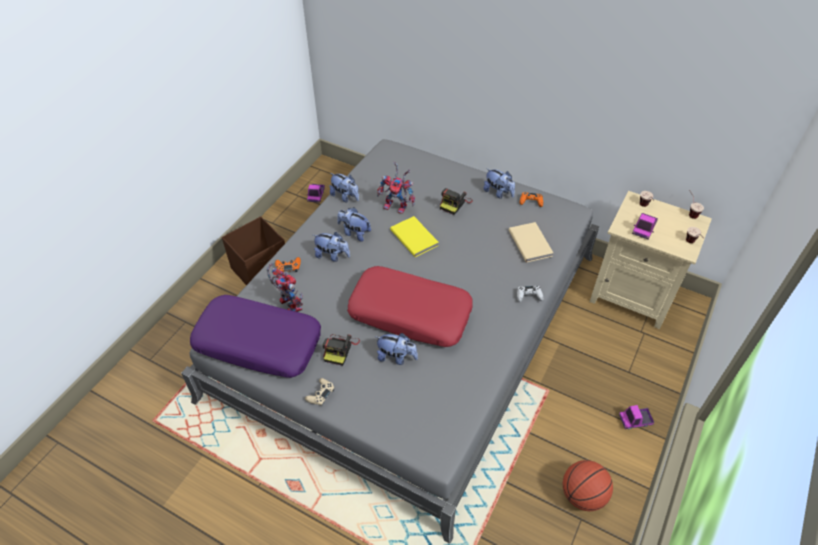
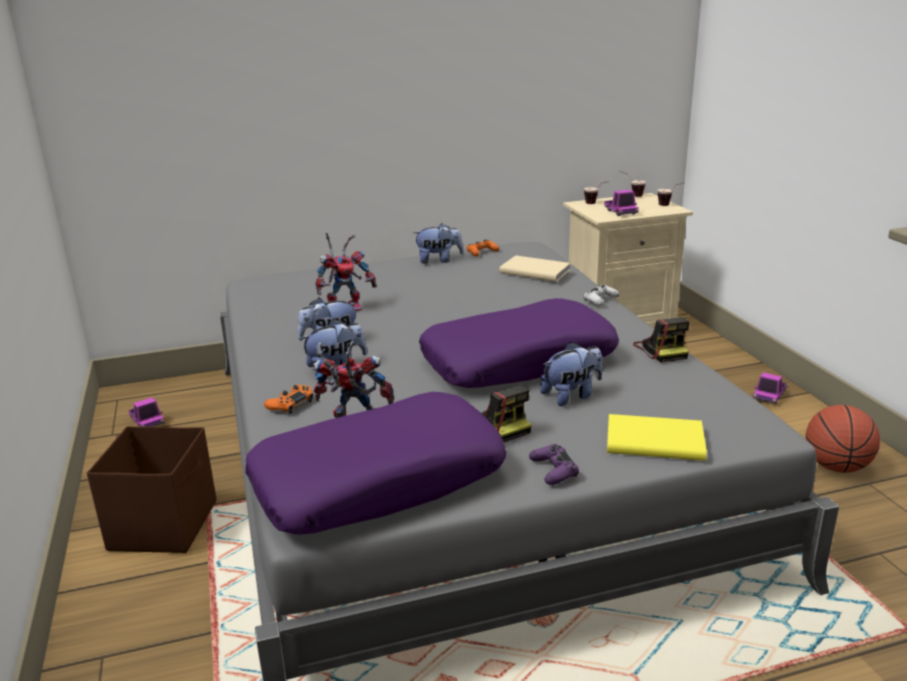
camera: 45 degrees left, 25 degrees down
(321, 394) = (554, 470): beige game controller -> purple game controller
(345, 197) = (262, 328): plush toy -> none
(410, 313) = (518, 361): red pillow -> purple pillow
(414, 237) = (411, 315): yellow book -> yellow book (653, 440)
(455, 203) = (408, 281): camera -> camera (661, 350)

